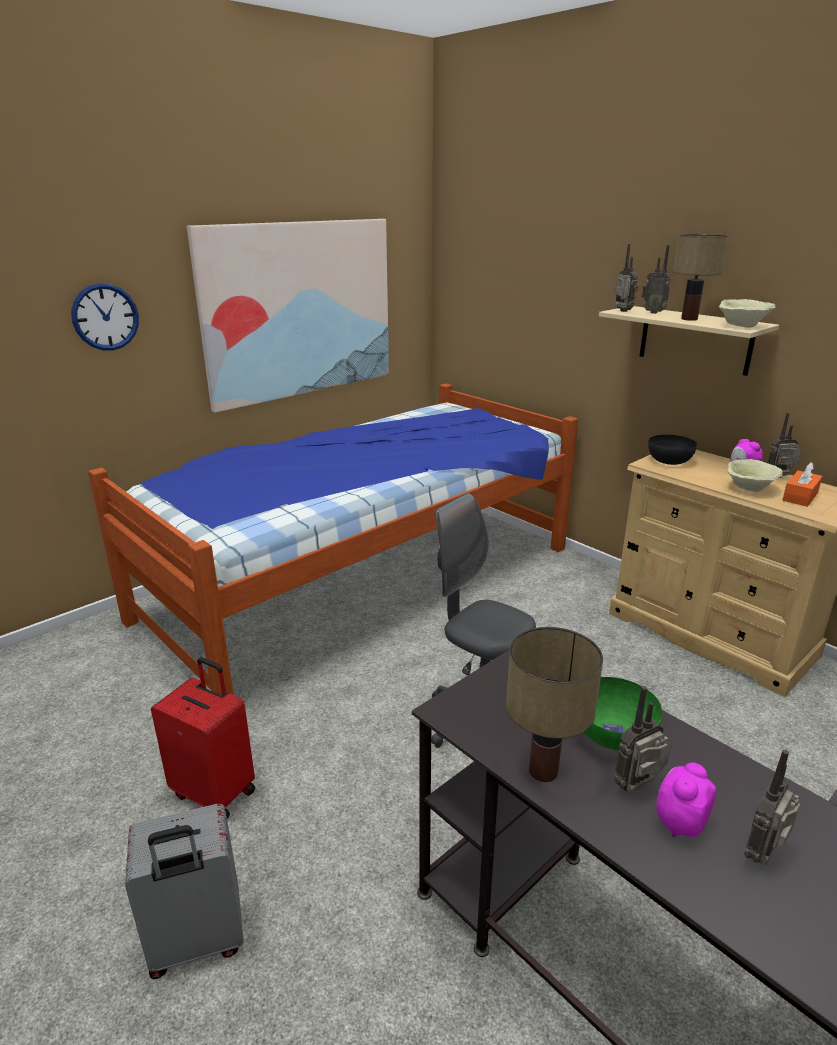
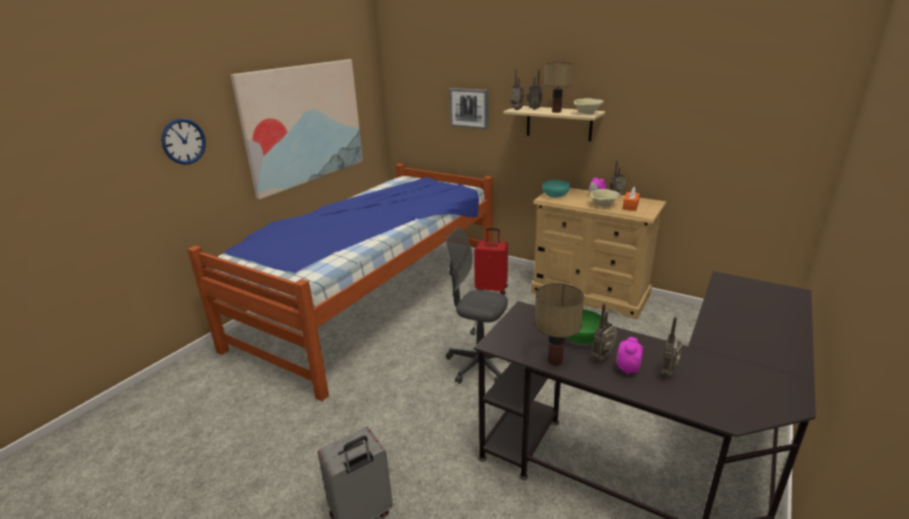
camera: 15 degrees left, 0 degrees up
(216, 792) = (334, 436): red suitcase -> red suitcase (491, 289)
(554, 305) = (469, 108): none -> picture
(669, 461) = (555, 195): black bowl -> turquoise bowl

